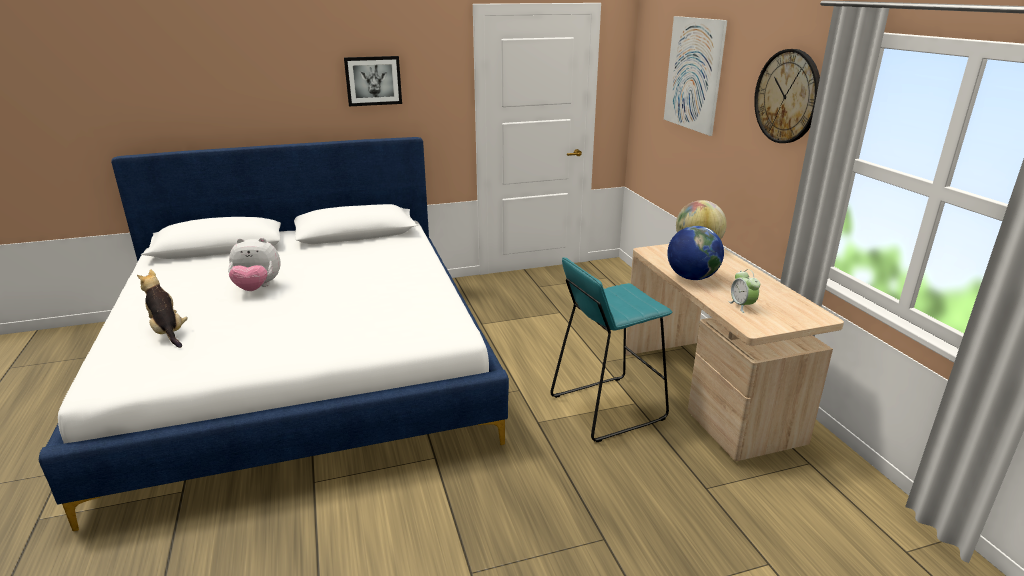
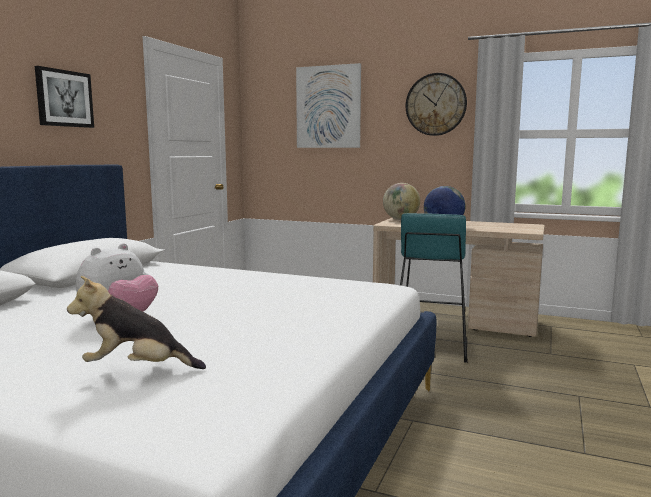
camera: 50 degrees left, 15 degrees down
(742, 306) = (499, 228): alarm clock -> none

